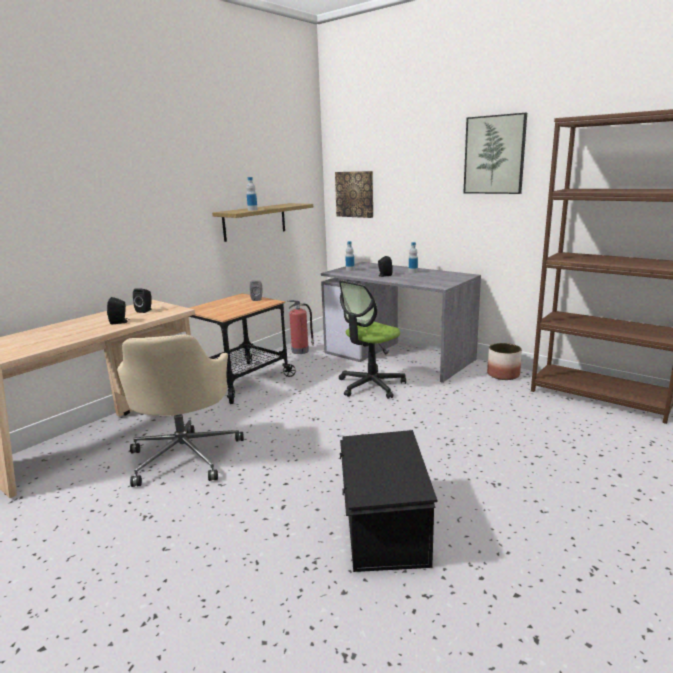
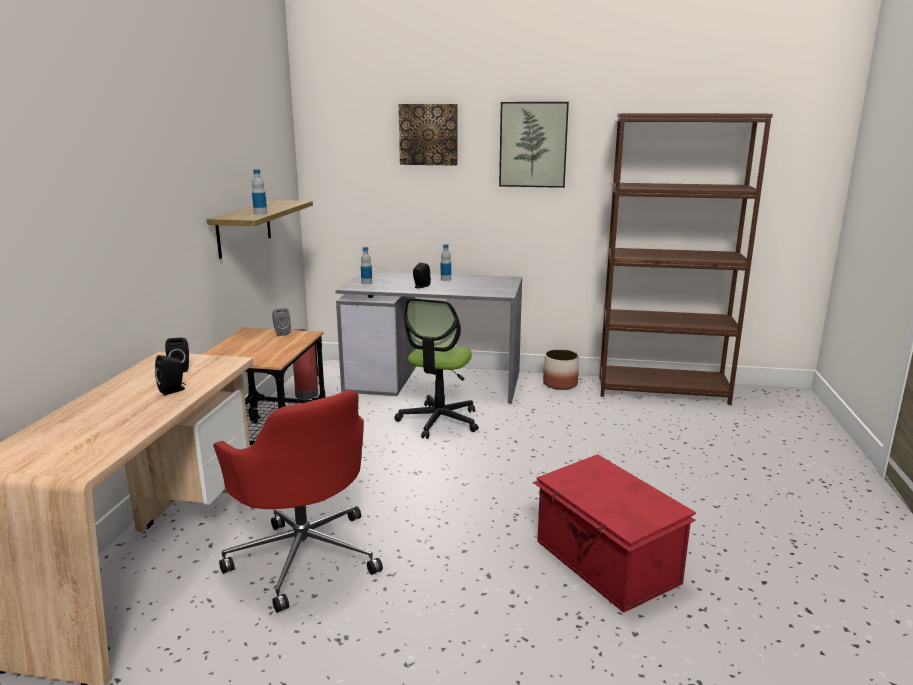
camera: 30 degrees left, 0 degrees up
(185, 455) = (304, 555): beige office chair -> red office chair
(355, 194) = (348, 186): picture -> picture (428, 134)
(383, 527) = (605, 563): black storage box -> red storage box

